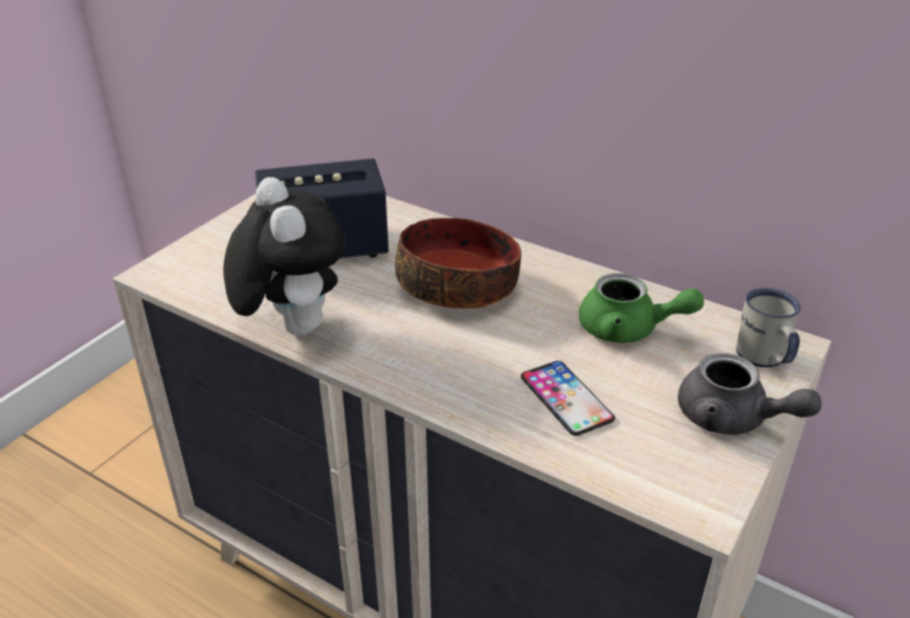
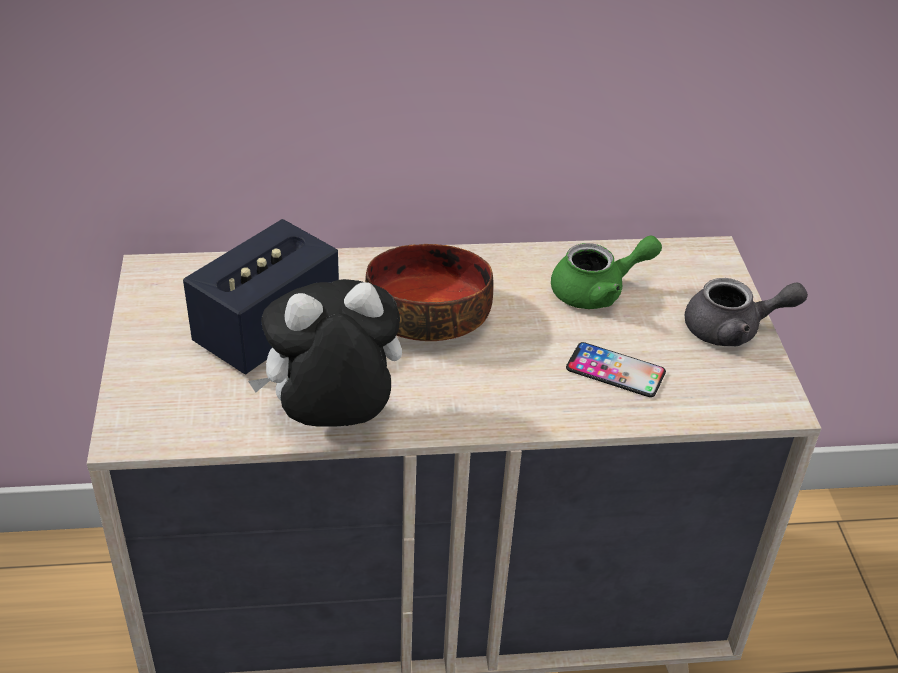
camera: 40 degrees left, 5 degrees up
(291, 326) = (333, 421): plush toy -> plush toy turned 45 degrees counterclockwise
(764, 359) = (707, 272): white mug -> none

